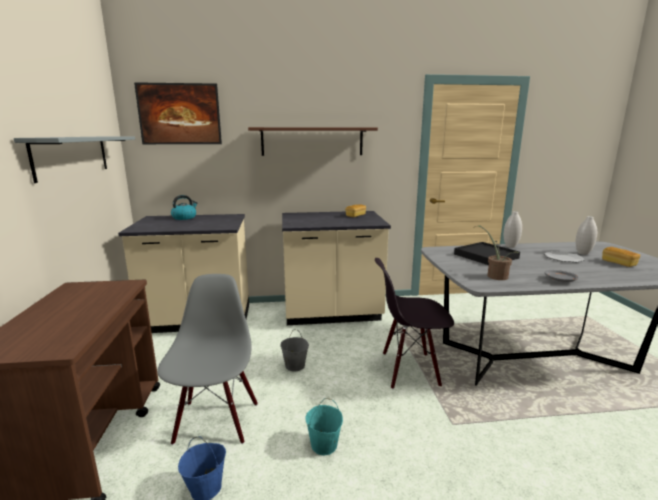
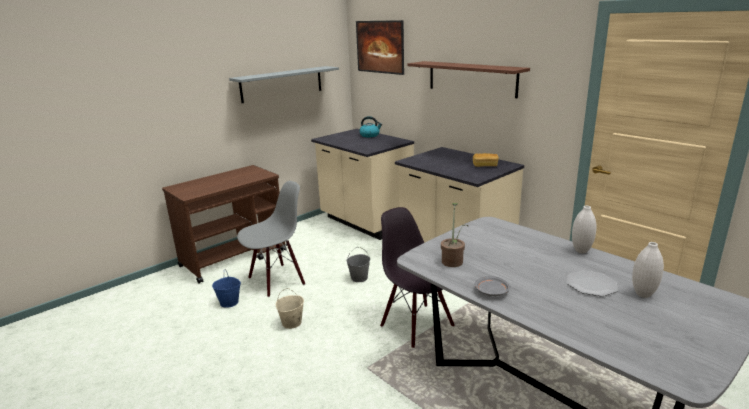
camera: 55 degrees right, 5 degrees up
(324, 445) = (291, 323): turquoise bucket -> beige bucket
(486, 256) = (513, 246): black tray -> none
(618, 263) = (640, 321): bread -> none

